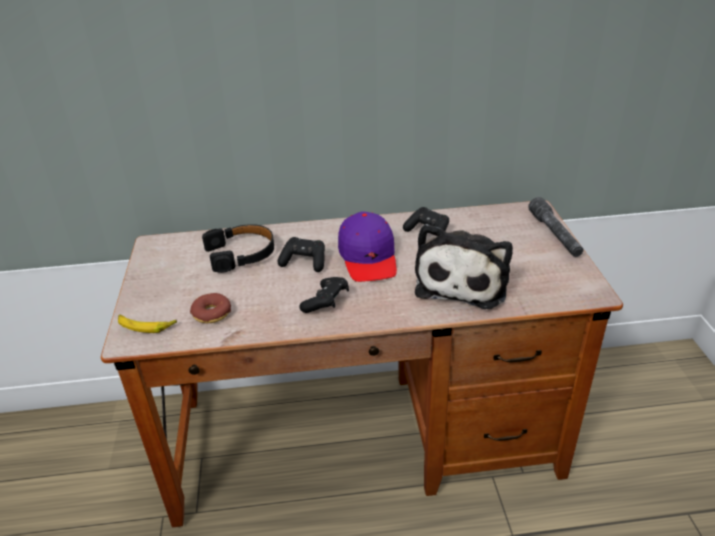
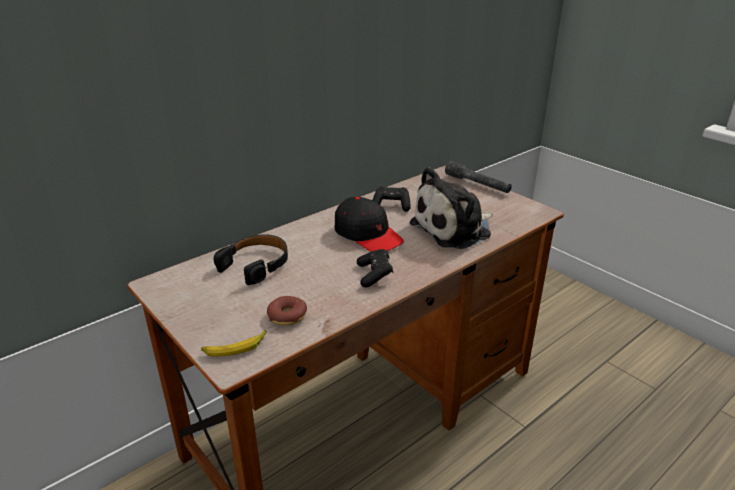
camera: 35 degrees left, 5 degrees down
(304, 262) = (320, 253): black game controller -> none
(368, 257) = (368, 235): purple cap -> black cap
(463, 281) = (454, 229): plush toy -> plush toy turned 75 degrees clockwise

